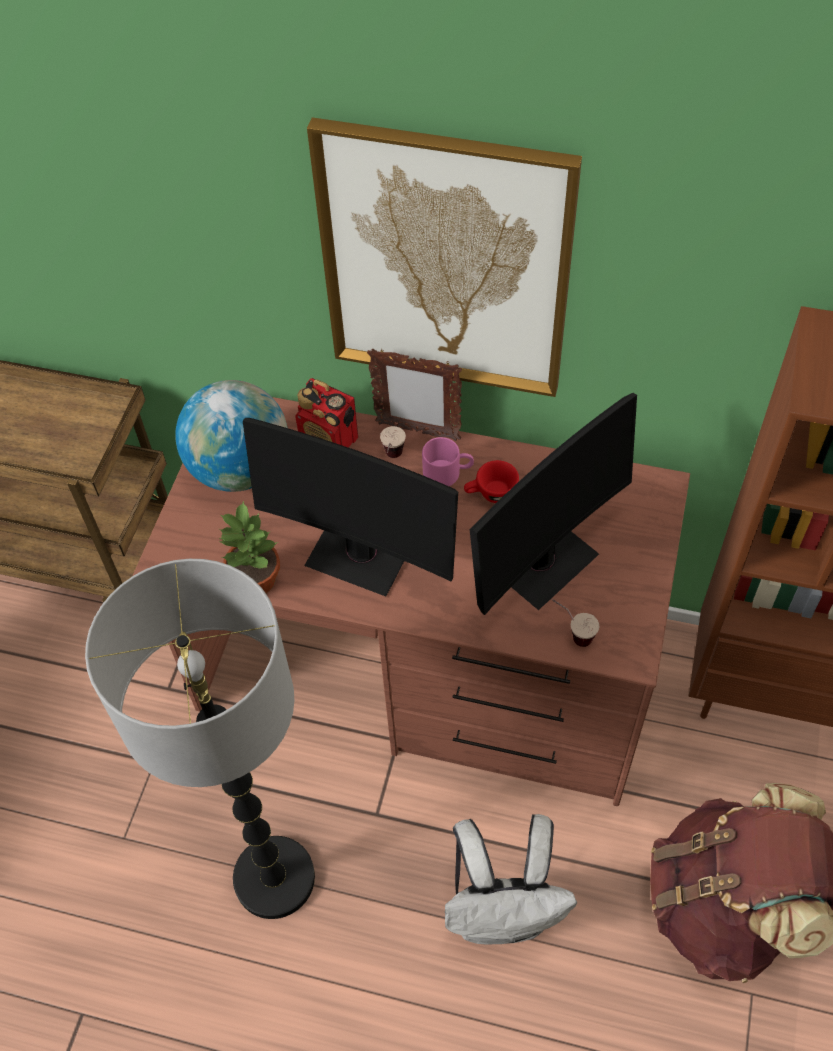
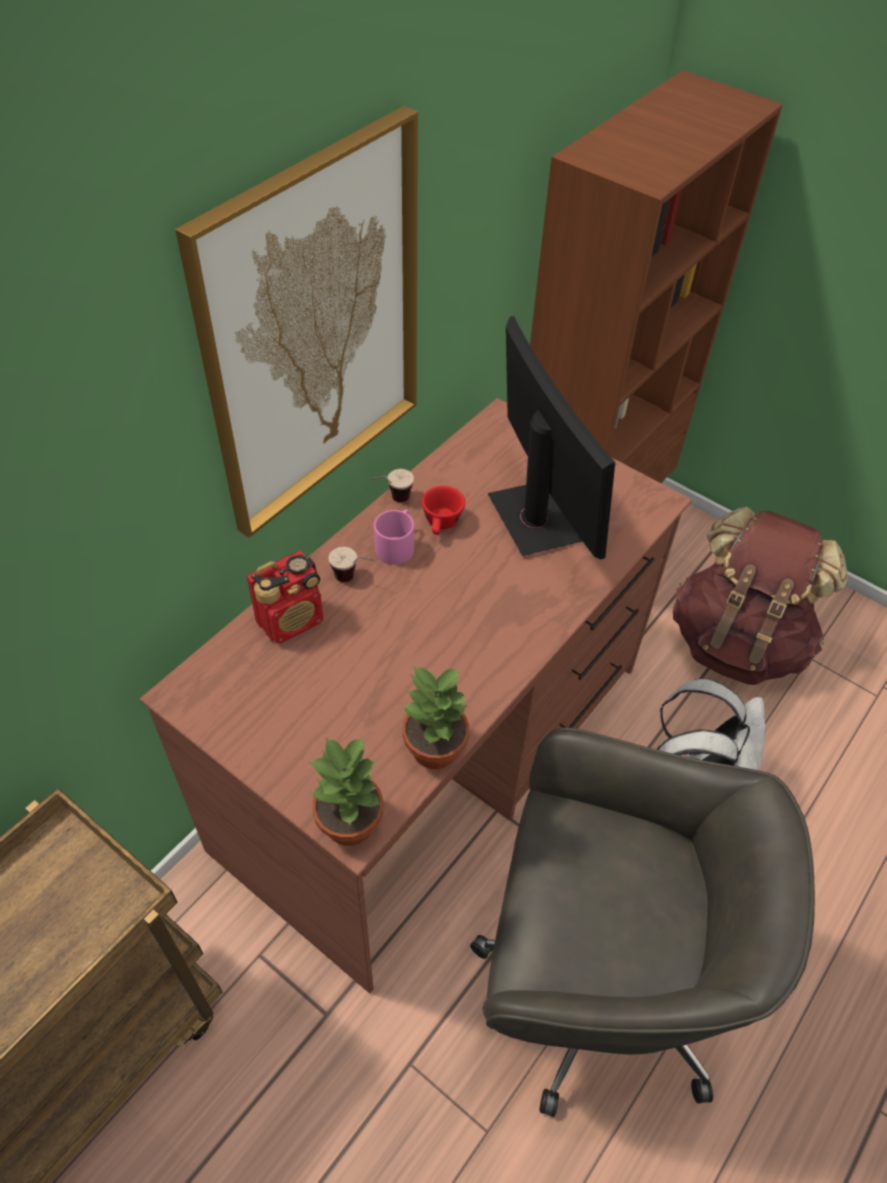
camera: 70 degrees left, 5 degrees down
(171, 553) = (350, 821): none -> potted plant
(240, 469) = (276, 713): globe -> none
(274, 878) = (594, 980): floor lamp -> grey office chair
(360, 554) = (454, 646): monitor -> none
(417, 431) = (331, 548): picture frame -> none
(572, 633) = (620, 529): cup -> cup (391, 501)

